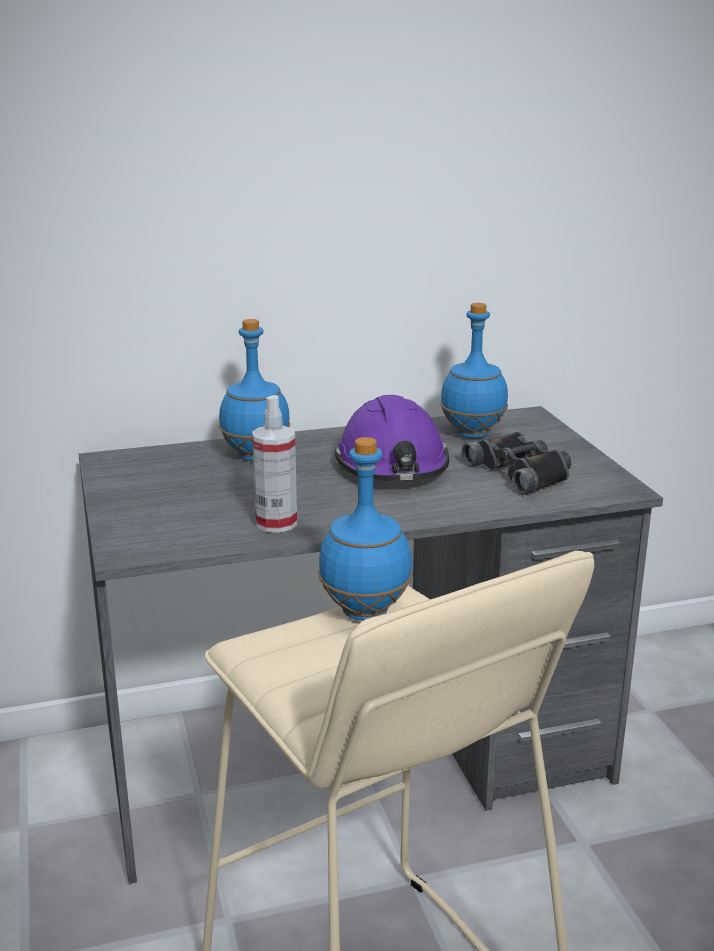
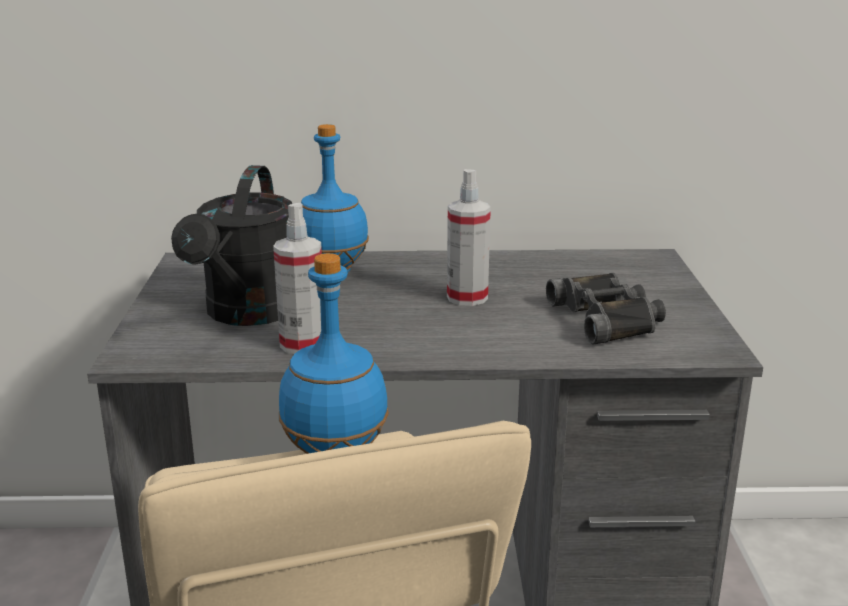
camera: 15 degrees right, 0 degrees up
(206, 502) = (248, 314): none -> black watering can
(392, 466) = (467, 297): purple hard hat -> spray bottle
(471, 434) = (576, 271): blue bottle -> none

